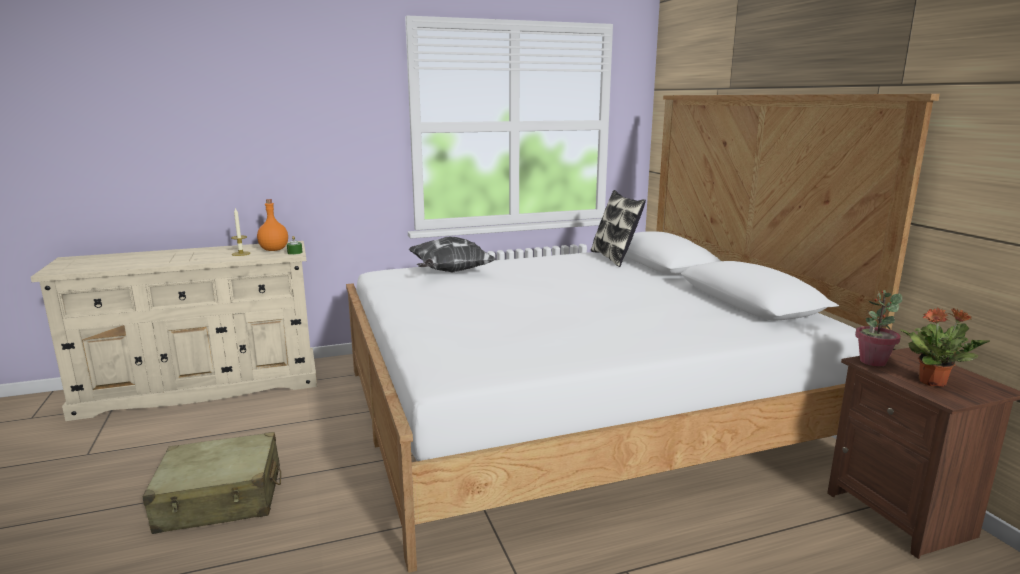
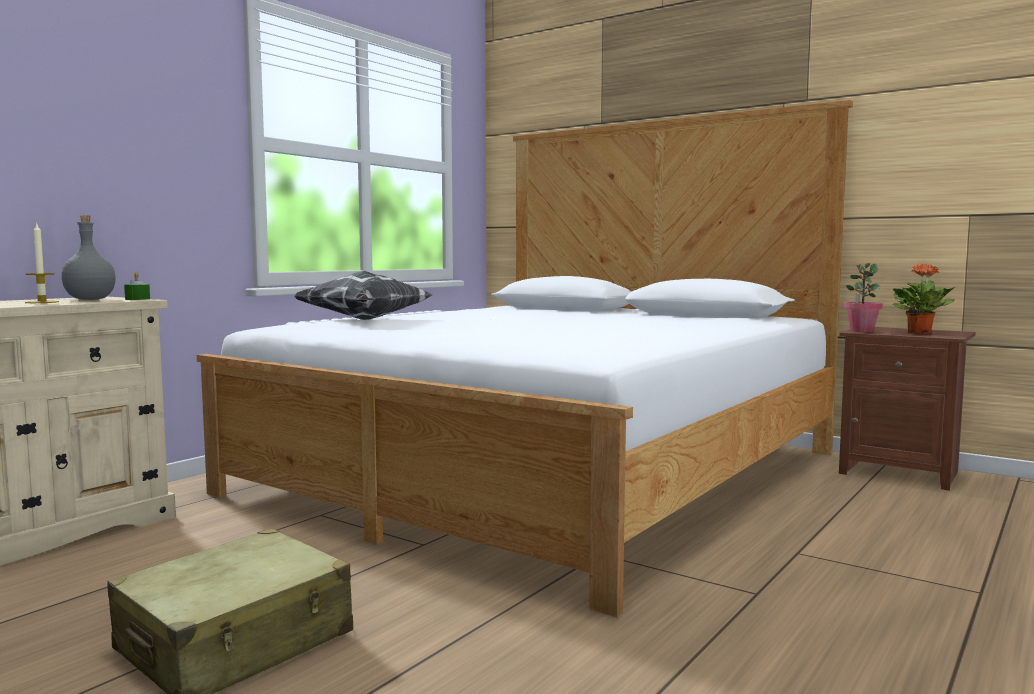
camera: 35 degrees left, 10 degrees down
(273, 250) = (90, 299): orange bottle -> grey bottle
(614, 258) = (510, 308): pillow -> none

